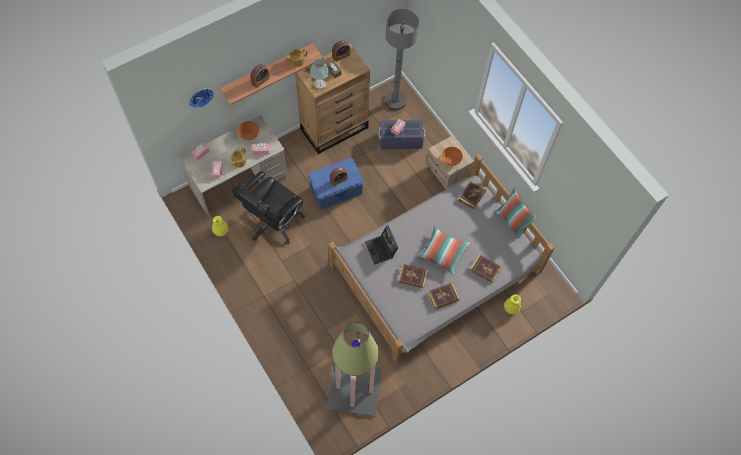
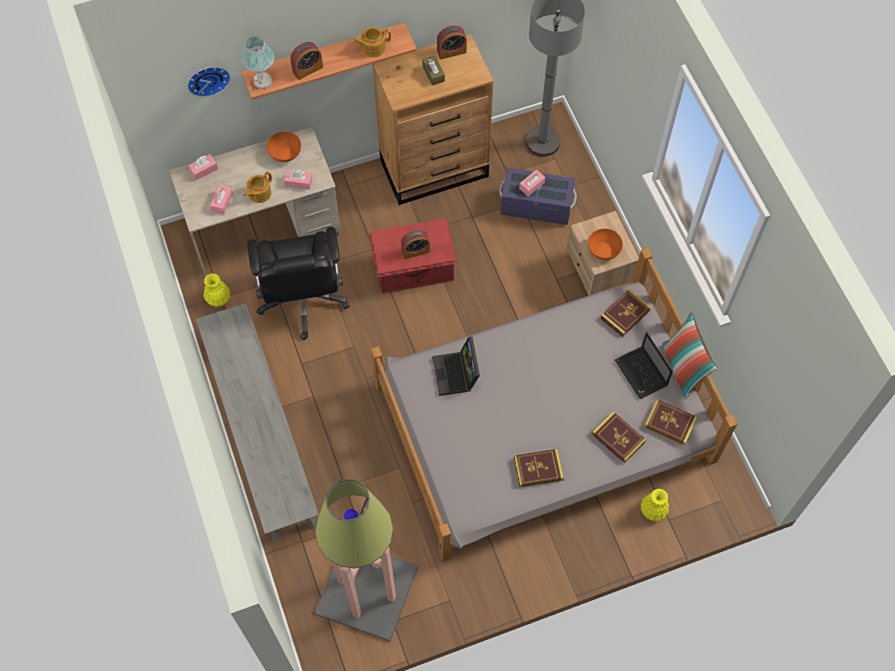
camera: 15 degrees right, 0 degrees up
(269, 309) = (262, 436): none -> grey bench
(273, 222) = (303, 300): black office chair -> black office chair turned 60 degrees counterclockwise
(320, 85) = (407, 92): table lamp -> table lamp (262, 82)
(337, 191) = (414, 269): blue storage box -> red storage box
(412, 277) = (496, 427): book -> book (670, 423)
(443, 253) = (554, 398): pillow -> none
(490, 229) = (642, 374): none -> laptop

